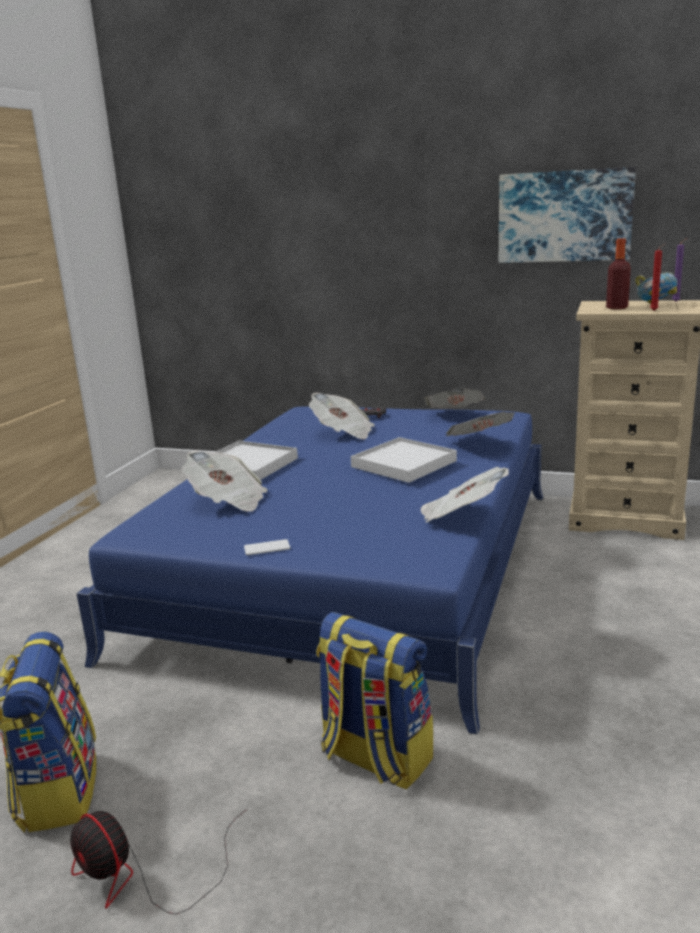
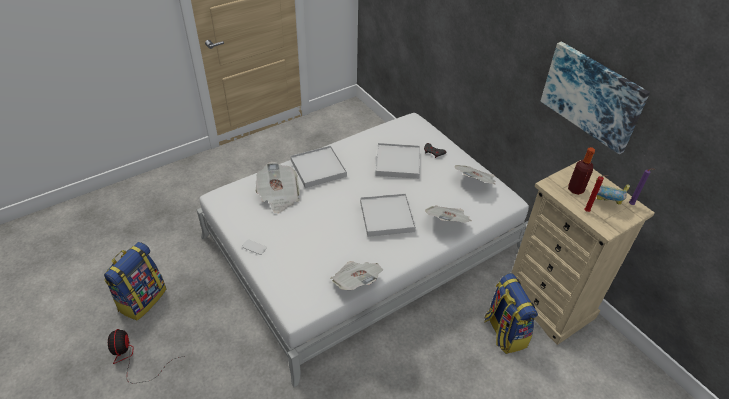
camera: 35 degrees right, 25 degrees up
(343, 432) = (398, 163): newspaper -> white tray
(355, 567) = (362, 245): blue bed -> white bed
(374, 758) = (246, 367): backpack -> backpack (504, 332)

